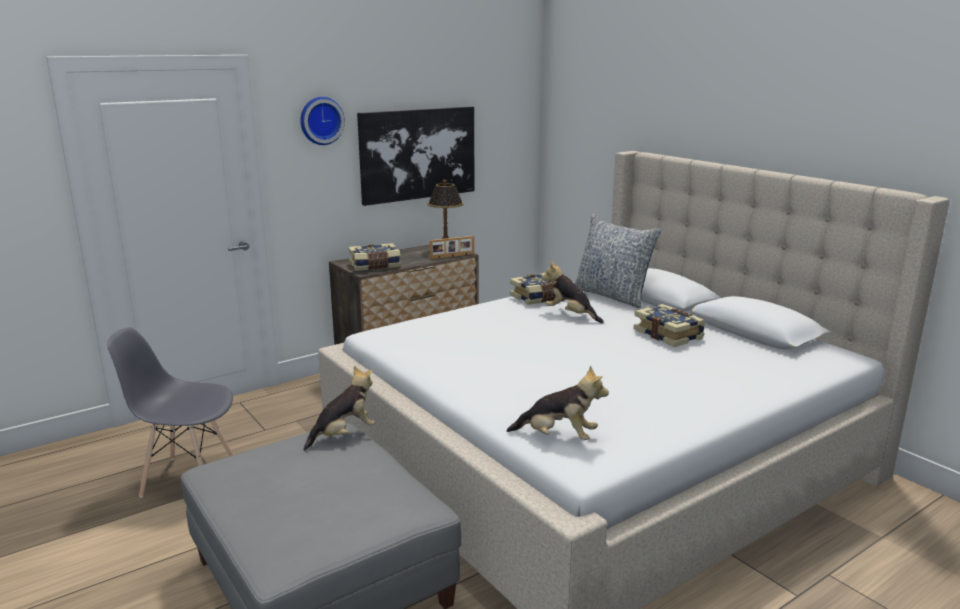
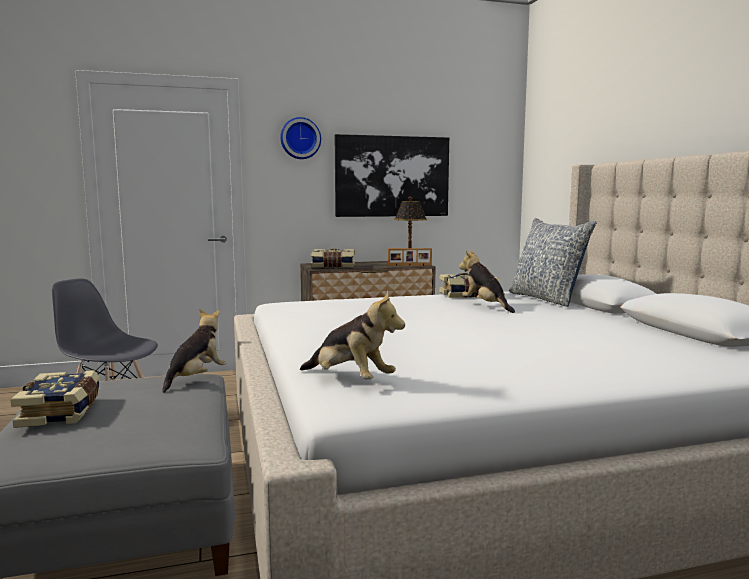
camera: 20 degrees right, 10 degrees down
(344, 435) = (196, 378): plush toy -> plush toy turned 45 degrees counterclockwise
(669, 335) = (581, 325): book -> book (62, 412)

